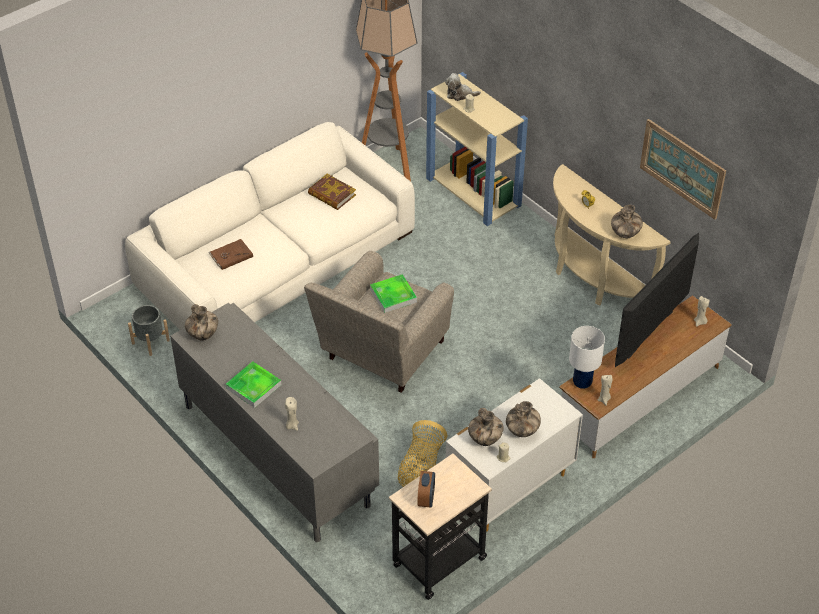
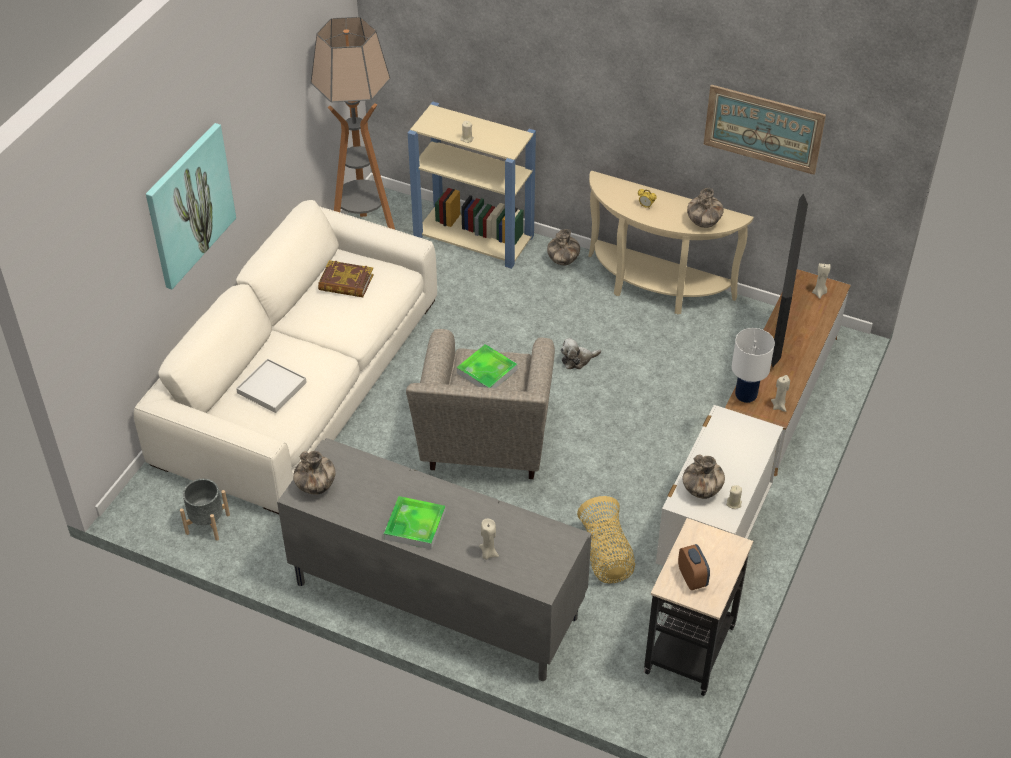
camera: 25 degrees left, 0 degrees up
(208, 98) = (189, 205): none -> picture
(231, 255) = (271, 388): brown book -> white tray
(460, 94) = (446, 126): plush toy -> plush toy (577, 360)
(522, 431) = (734, 467): vase -> vase (563, 261)

